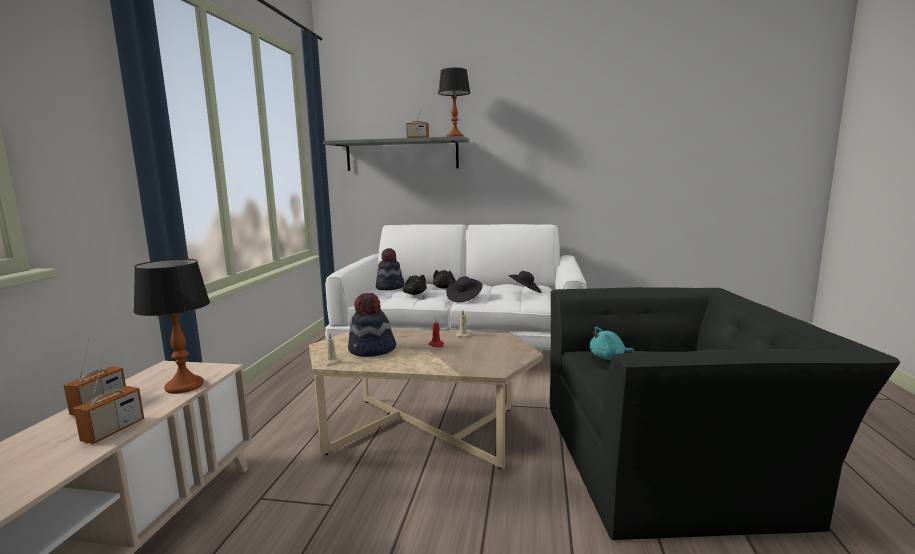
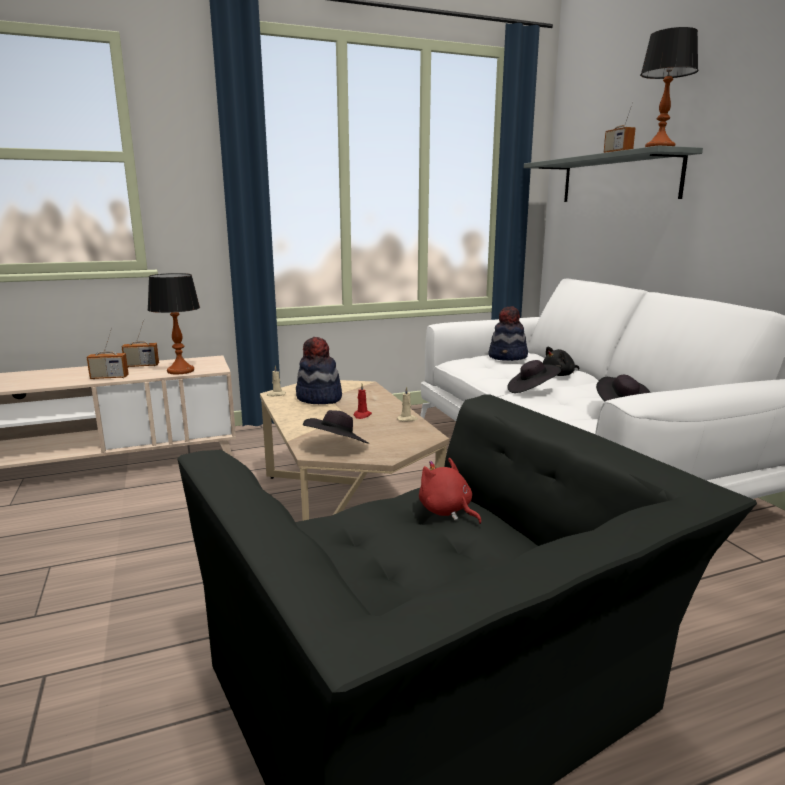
camera: 60 degrees right, 5 degrees up
(414, 294) = (507, 370): black plush toy -> none
(495, 362) = (337, 447): none -> black hat
(609, 358) = (447, 511): turquoise plush toy -> red plush toy

